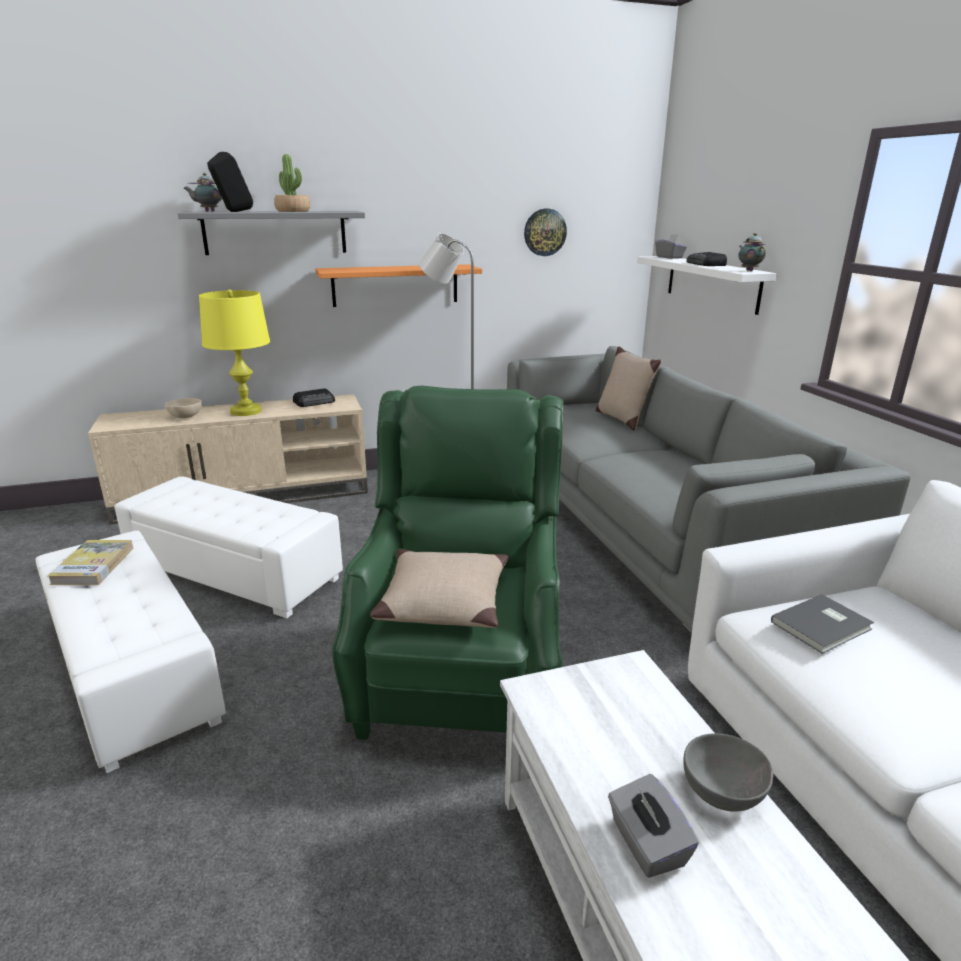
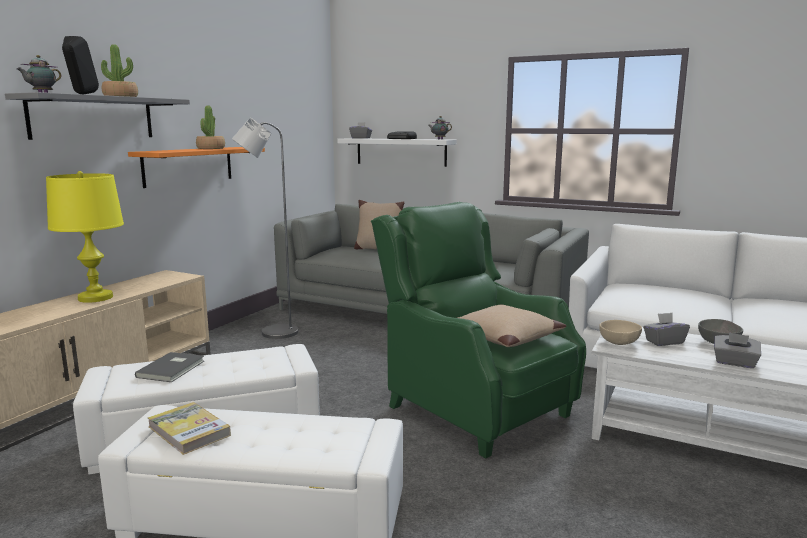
camera: 45 degrees left, 10 degrees down
(184, 417) = (38, 315): beige bowl -> beige bowl (619, 343)
(315, 402) = (146, 280): radio -> none
(414, 267) = (210, 148): none -> potted plant
(544, 232) = (278, 122): wall clock -> none
(635, 731) = (664, 342): none -> grey tissue box
(823, 626) = (632, 296): grey book -> grey book (173, 369)

